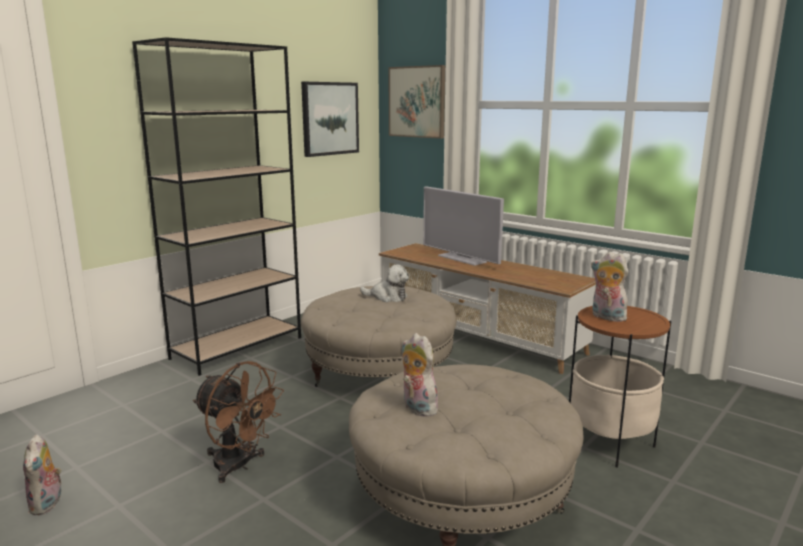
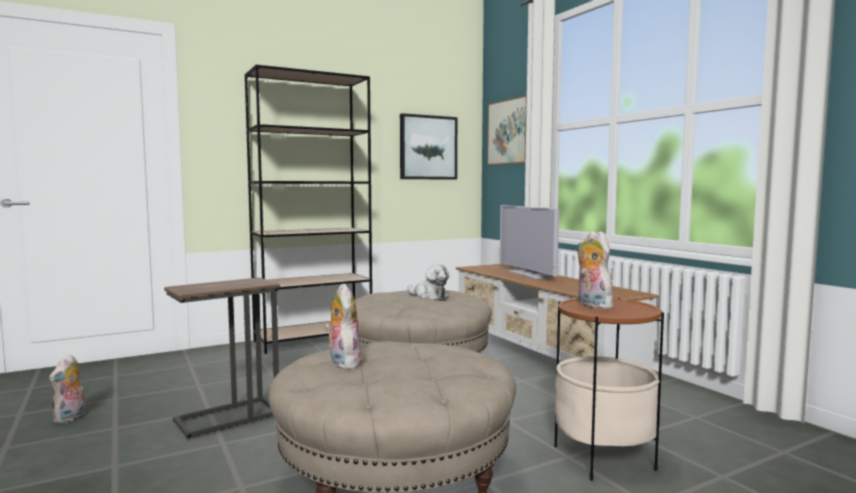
camera: 20 degrees right, 10 degrees down
(239, 466) = (228, 417): brown fan -> brown side table

